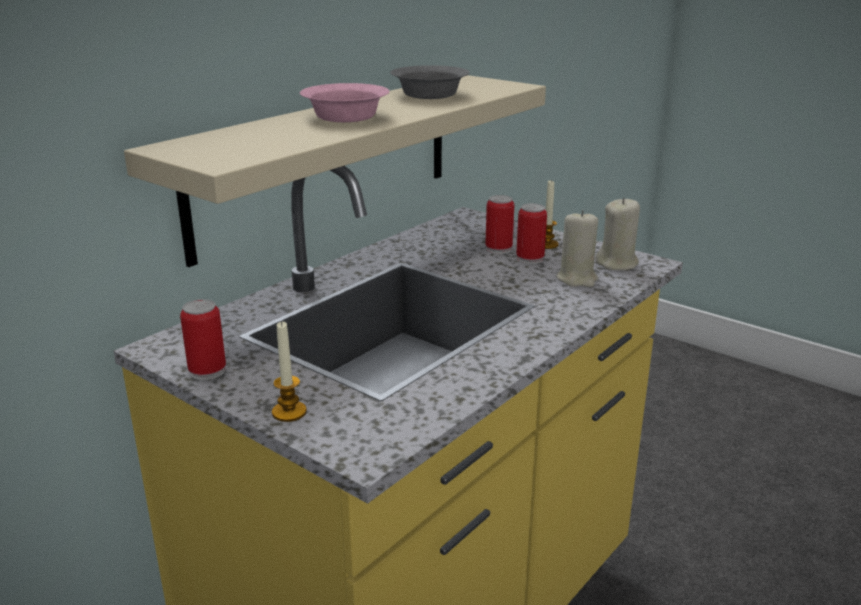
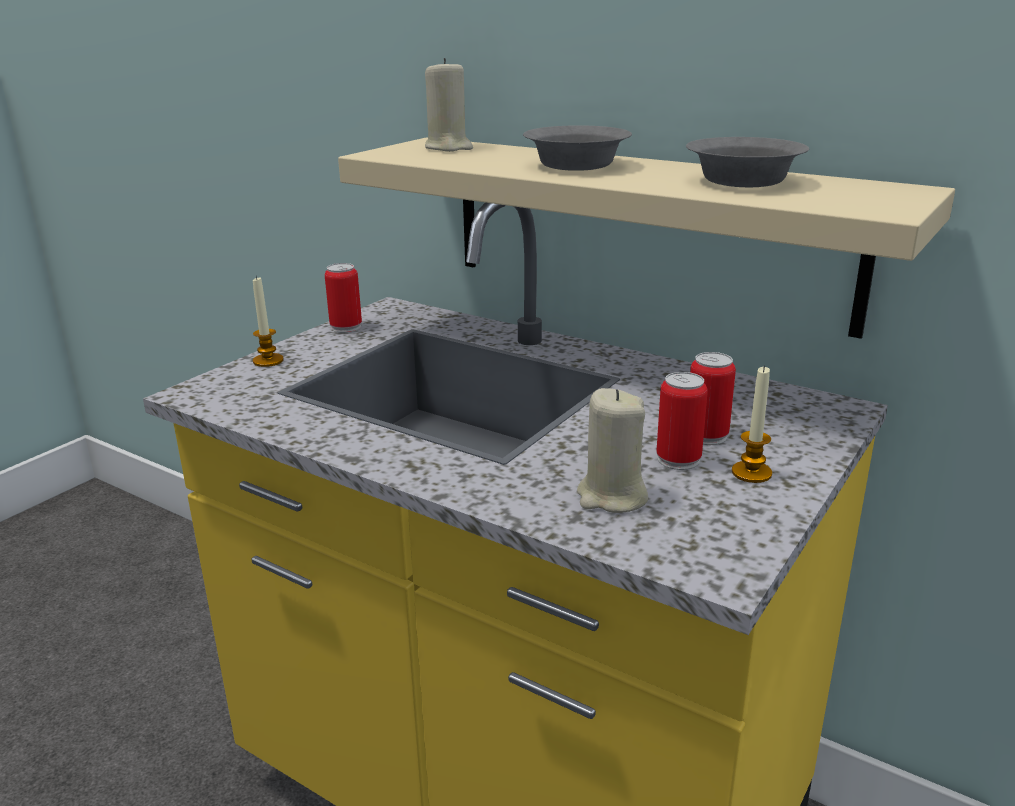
camera: 85 degrees right, 0 degrees up
(346, 117) = (579, 165): pink bowl -> grey bowl
(617, 263) = (698, 536): beige candle -> beige candle (448, 147)

